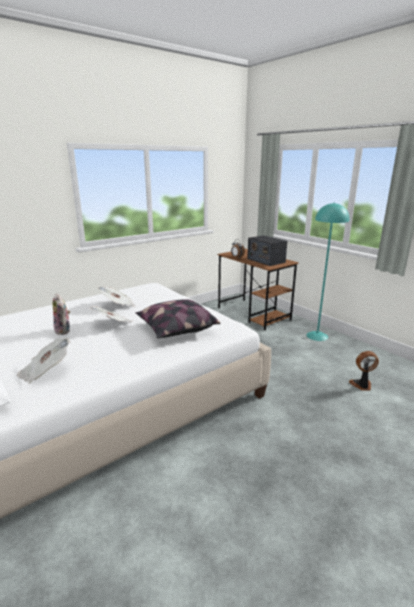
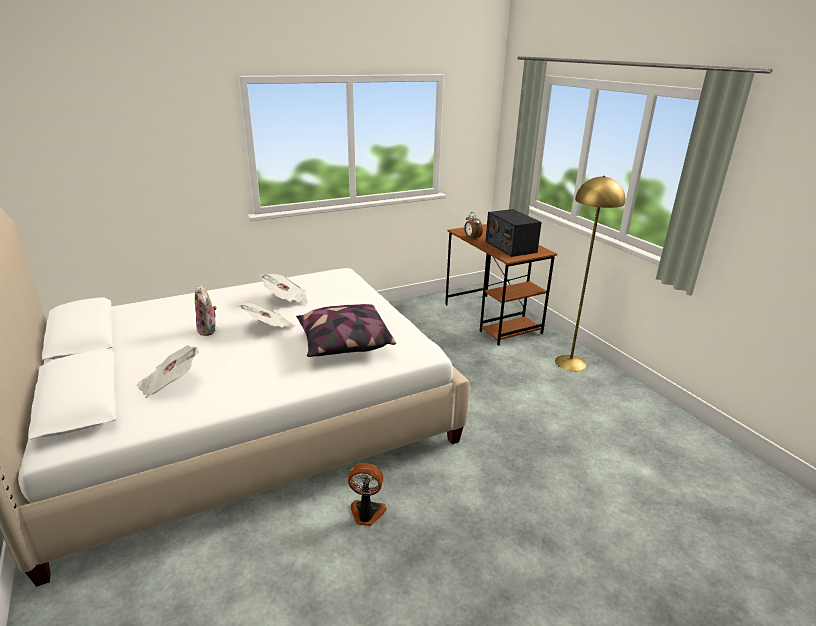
camera: 10 degrees right, 5 degrees up
(317, 336) = (570, 363): turquoise floor lamp -> yellow floor lamp
(362, 385) = (603, 444): fan -> fan (366, 514)

